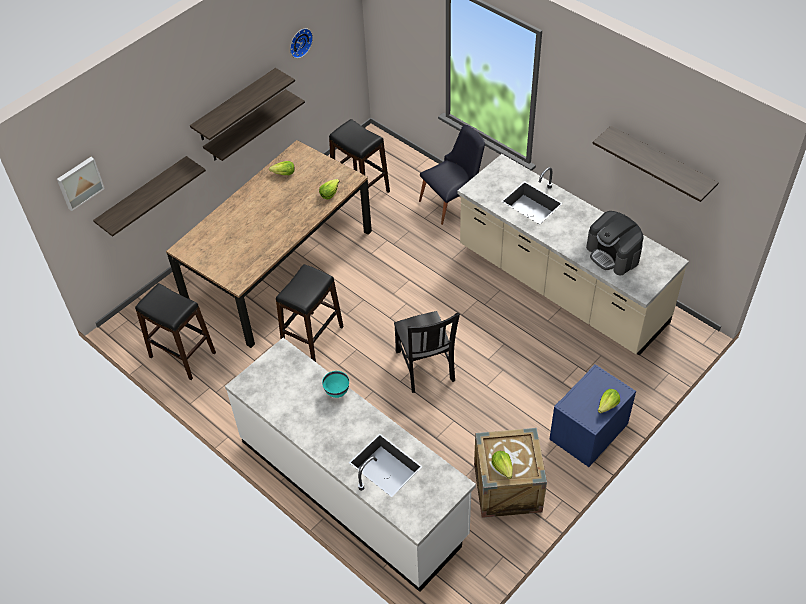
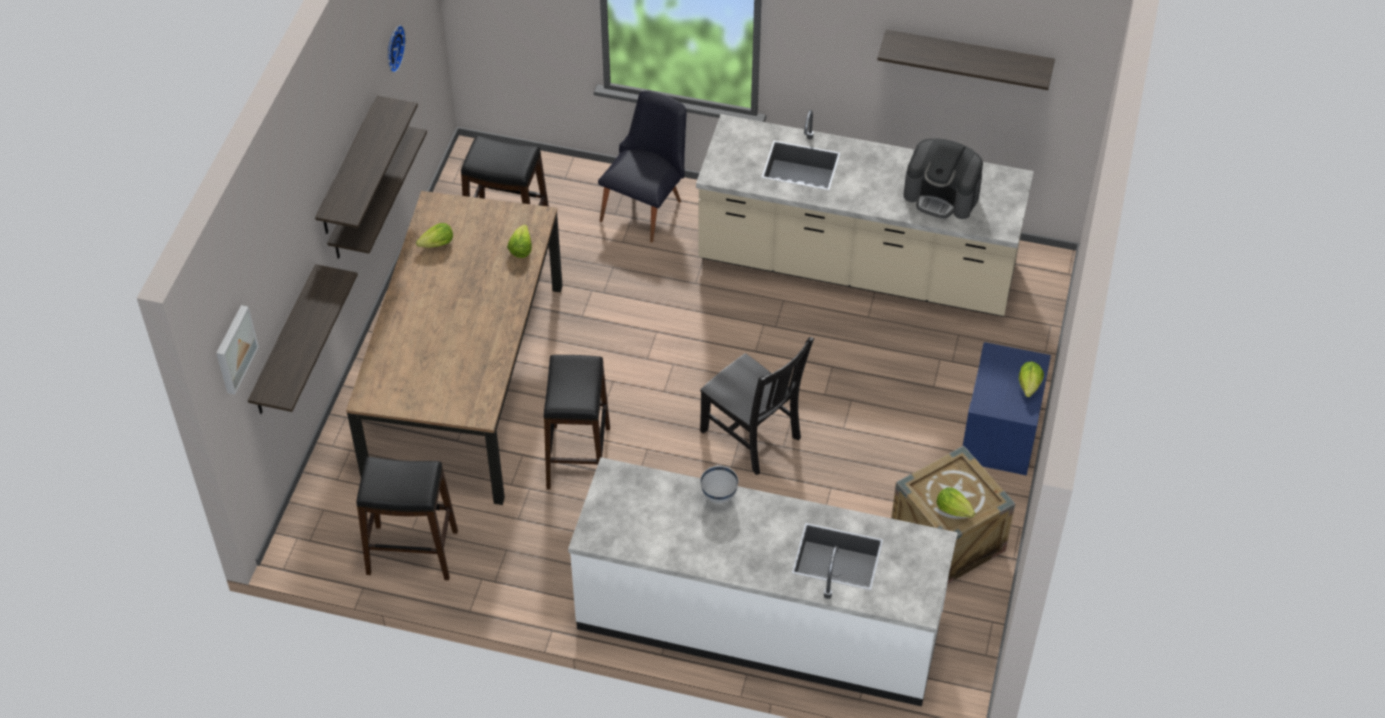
camera: 30 degrees left, 0 degrees up
(337, 392) = (719, 496): turquoise bowl -> white bowl

